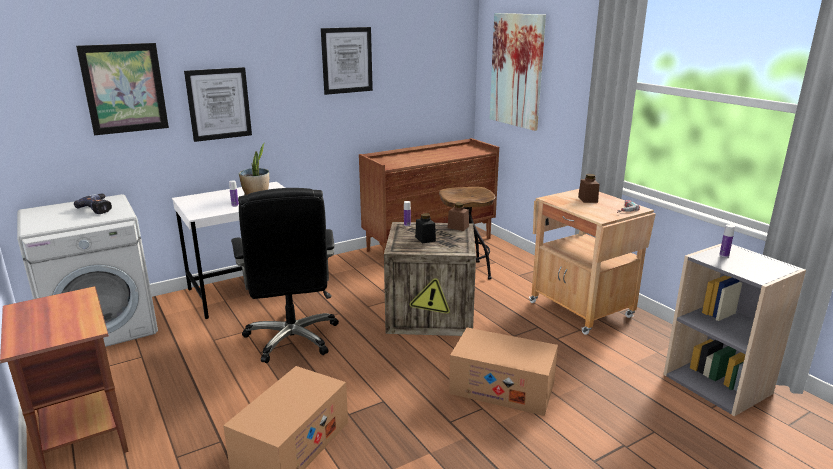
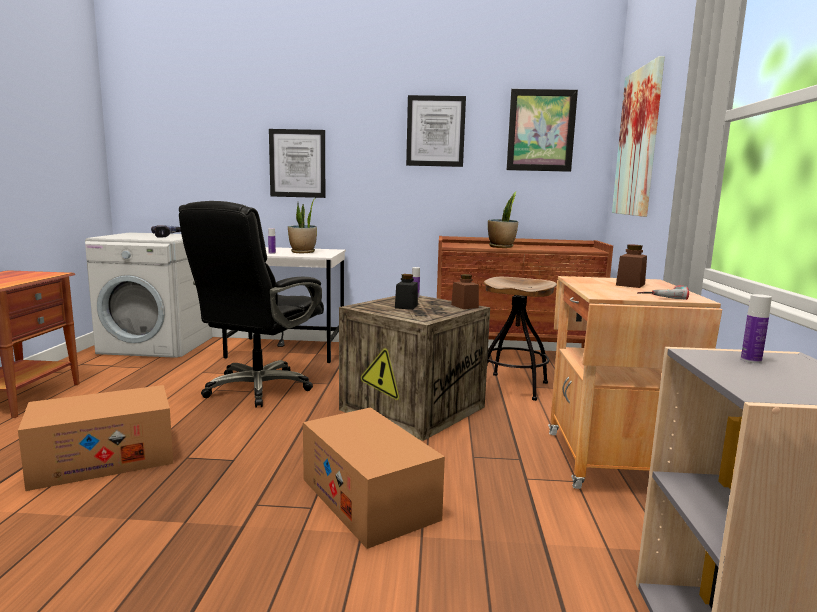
camera: 35 degrees right, 10 degrees down
(124, 88) = (218, 141): picture -> picture (541, 130)
(420, 159) = (501, 247): none -> potted plant

